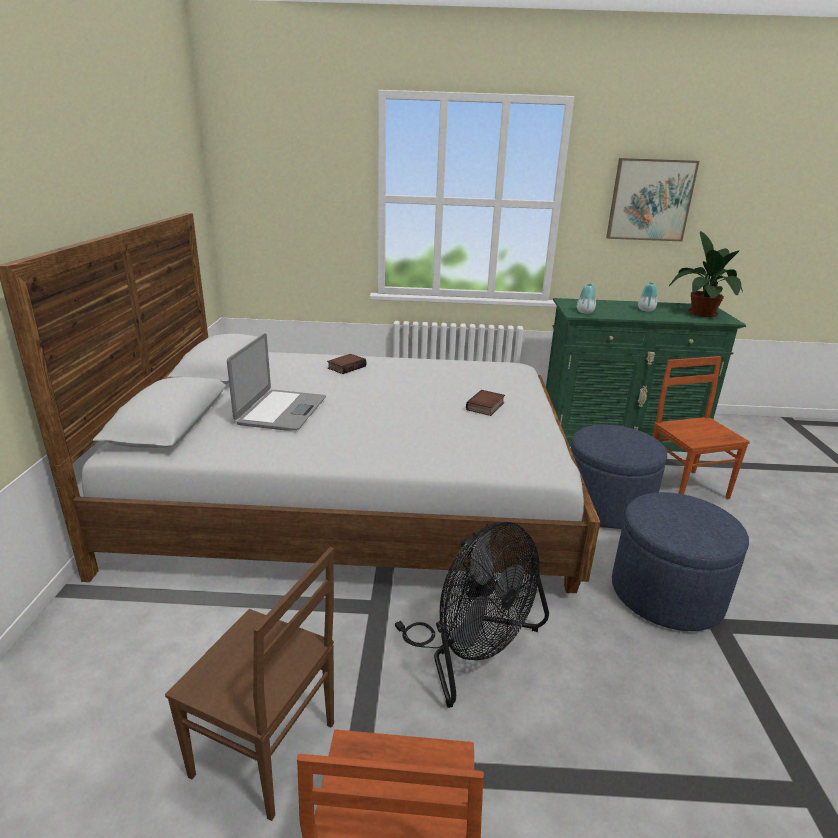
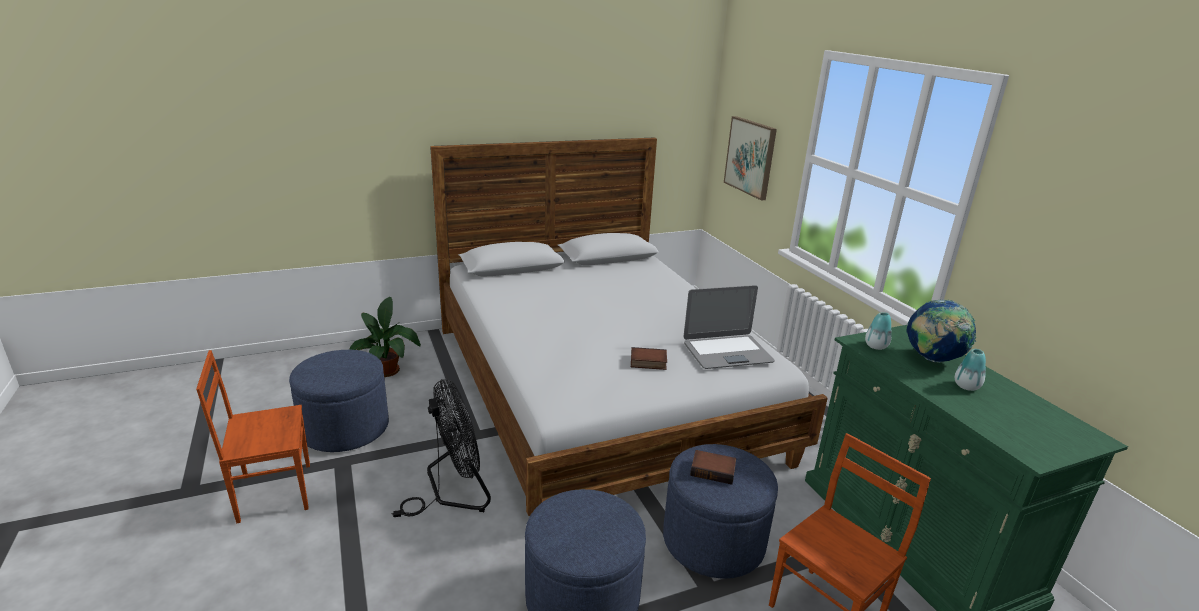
camera: 65 degrees right, 0 degrees up
(265, 752) = (345, 428): brown chair -> blue ottoman
(281, 411) = (556, 290): laptop -> laptop (727, 352)
(346, 367) = (663, 292): book -> book (713, 470)
(470, 651) = (449, 485): black fan -> black fan turned 135 degrees counterclockwise
(608, 307) = (931, 359): none -> globe
(650, 200) = (1089, 242): picture -> picture (750, 157)
(700, 312) = (1039, 432): potted plant -> potted plant (388, 369)

